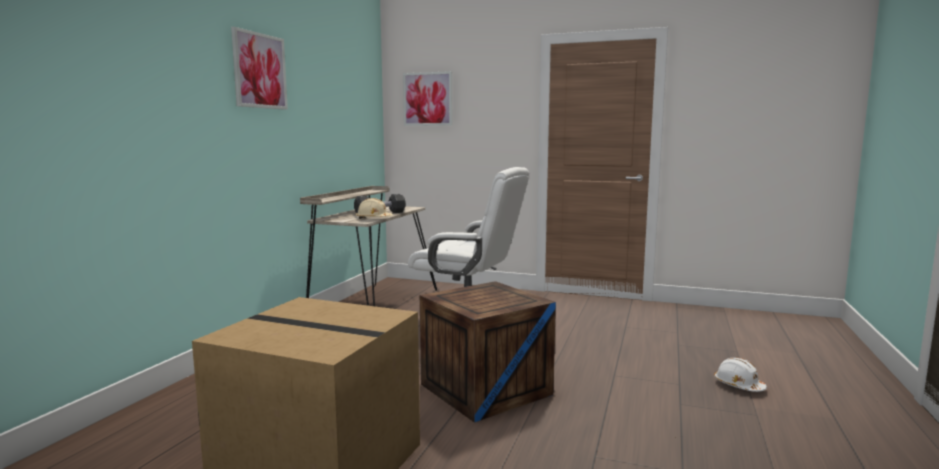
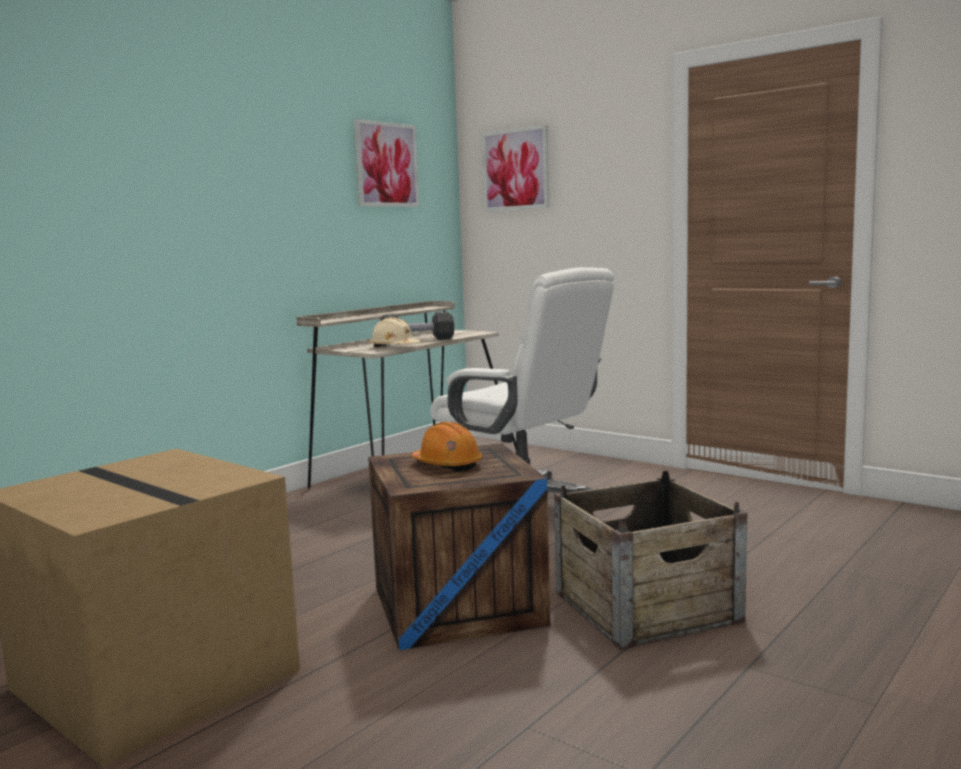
camera: 20 degrees right, 0 degrees up
(259, 71) = (229, 144): picture -> picture (386, 165)
(482, 297) = (447, 465): none -> orange hard hat
(596, 376) = (645, 606): none -> crate
(738, 385) = (889, 650): white hard hat -> none

